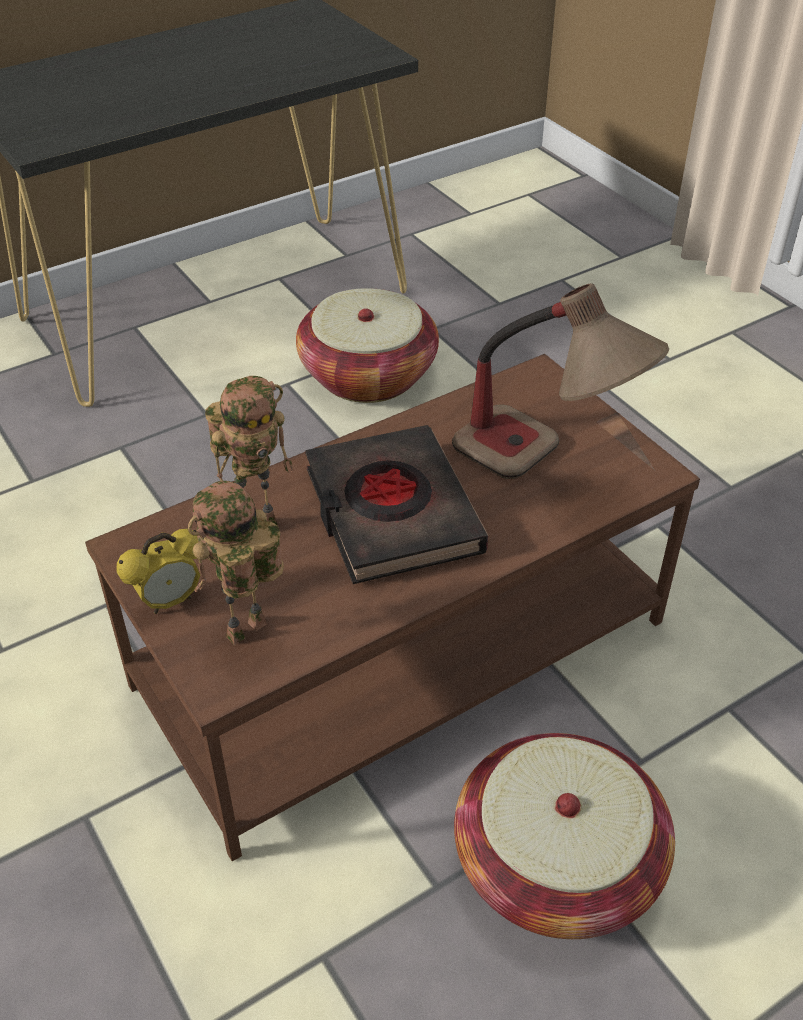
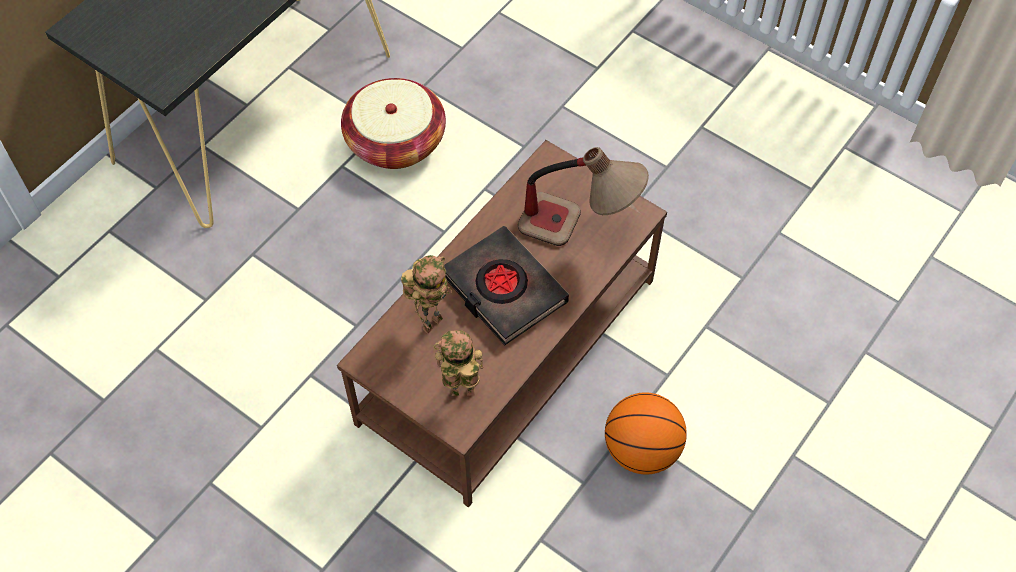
camera: 20 degrees left, 15 degrees up
(170, 601) = (408, 388): alarm clock -> none
(247, 635) = (461, 394): toy robot -> toy robot turned 60 degrees clockwise
(556, 864) = (641, 449): basket -> basketball

